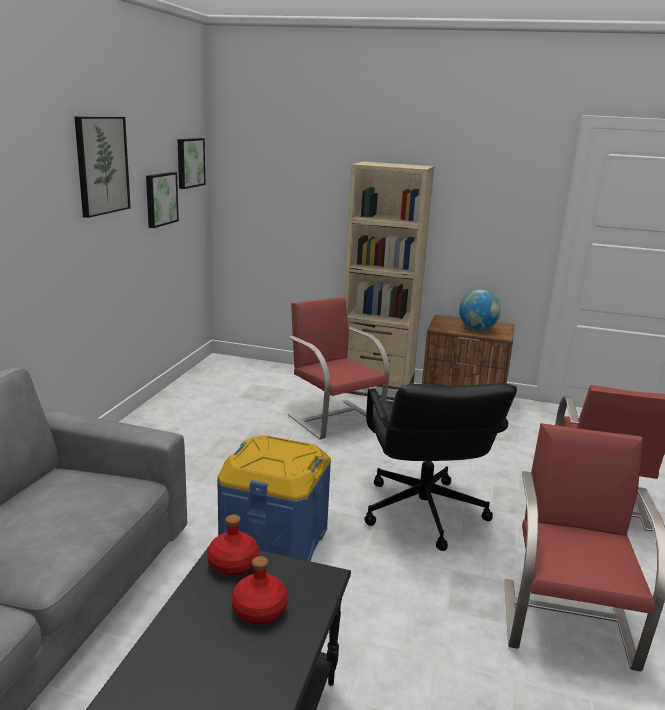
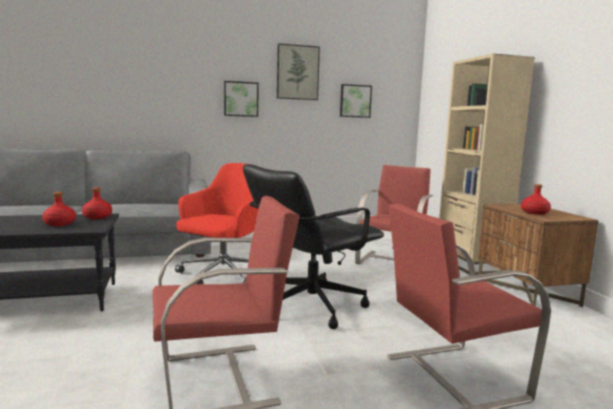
camera: 60 degrees right, 10 degrees down
(189, 162) = (393, 83): picture -> picture (241, 99)
(274, 541) = (222, 275): blue storage box -> red office chair
(477, 329) = (535, 212): globe -> red bottle

